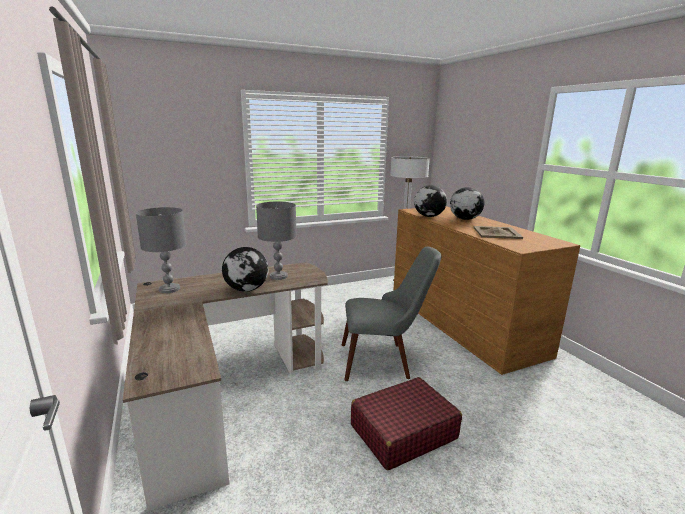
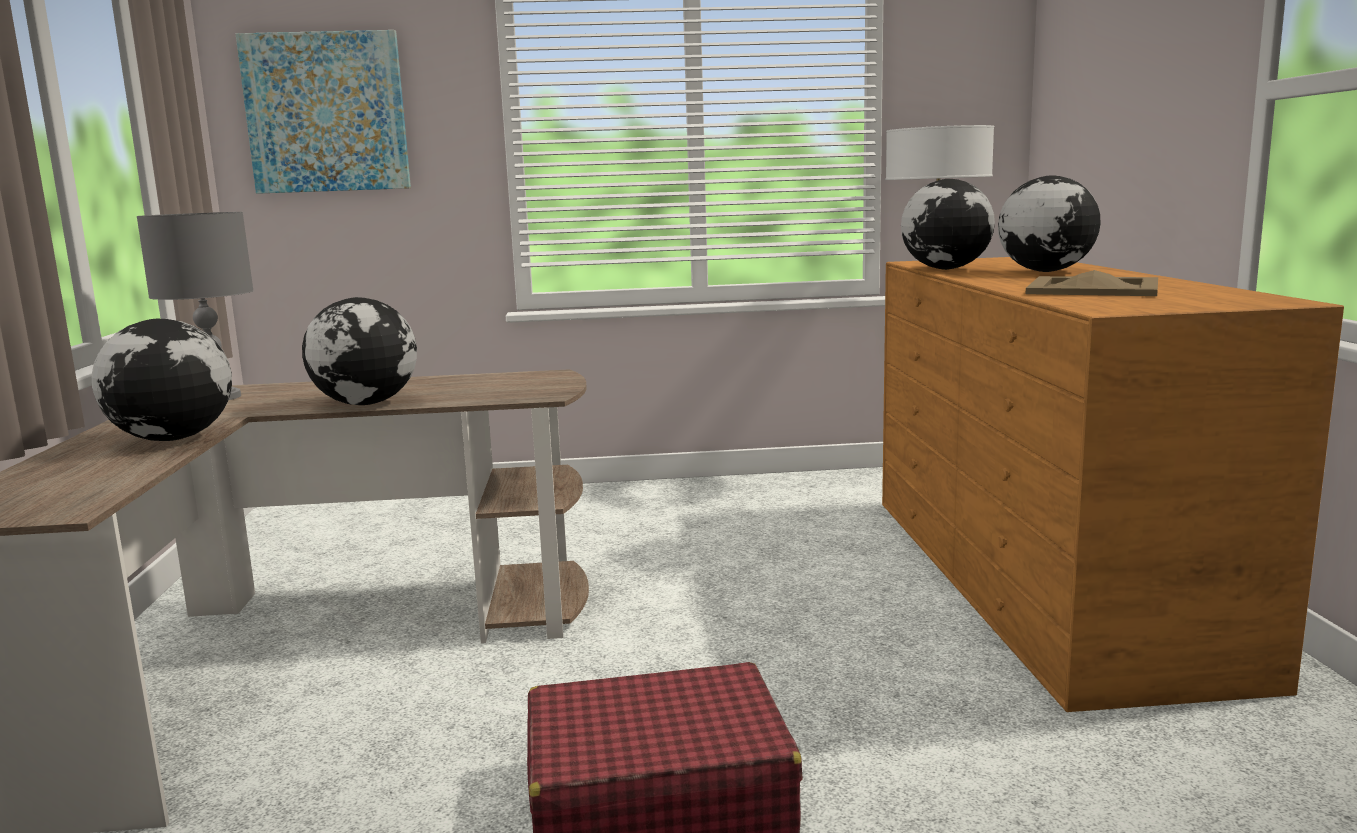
camera: 20 degrees right, 5 degrees down
(164, 143) = (326, 113): none -> picture
(187, 319) = (173, 439): none -> globe
(278, 276) = (469, 387): grey table lamp -> none
(384, 360) = (740, 639): grey chair -> none

